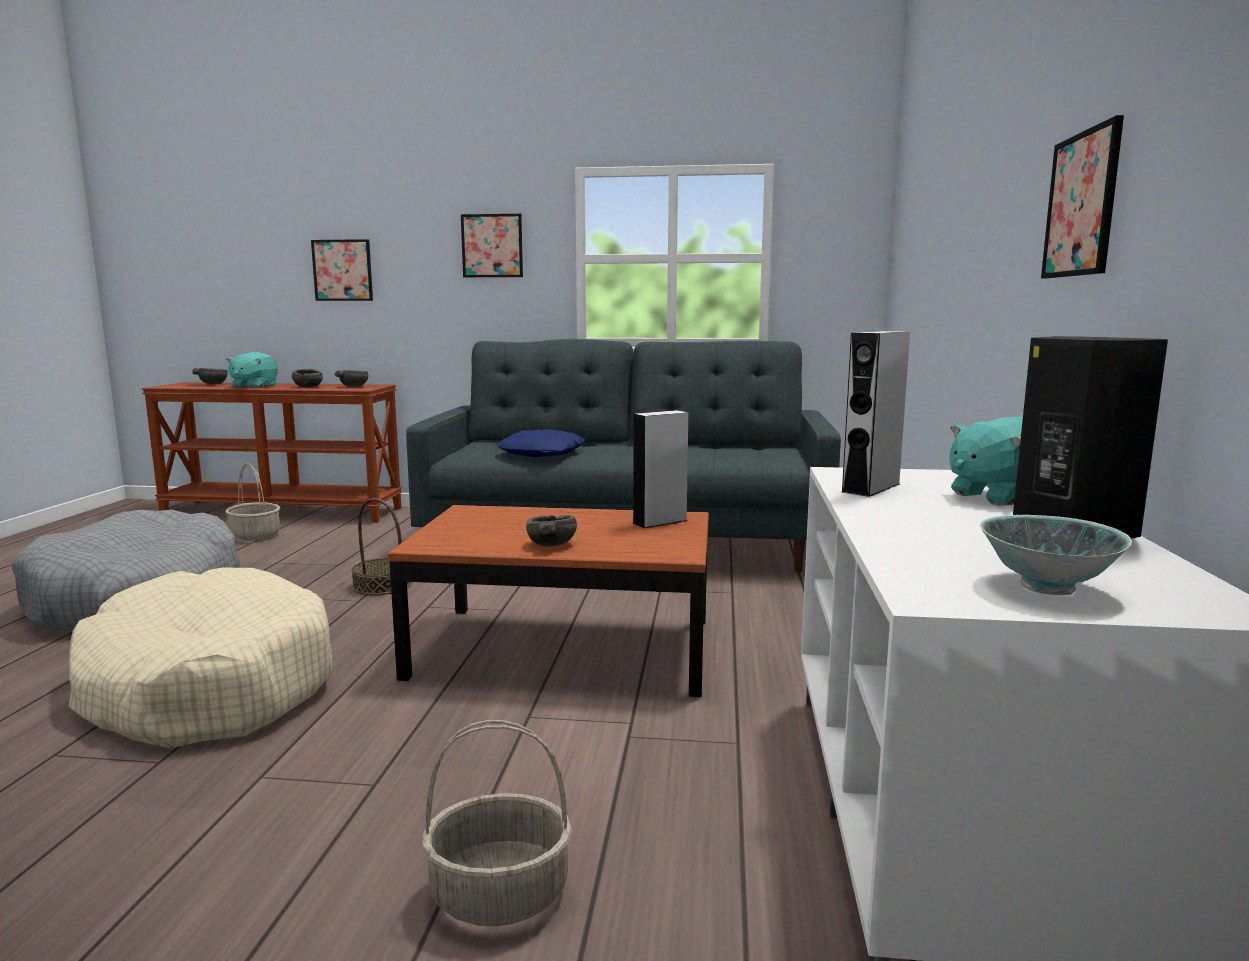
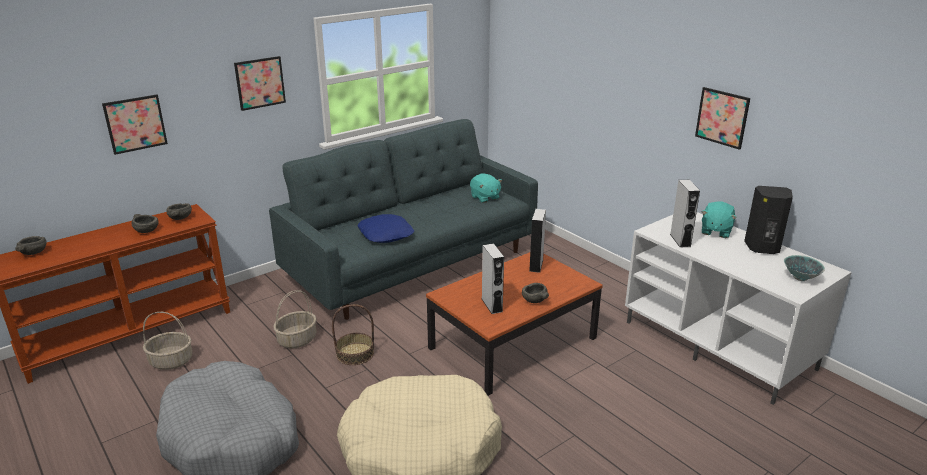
camera: 45 degrees left, 15 degrees up
(254, 386) = (96, 245): turquoise plush toy -> turquoise plush toy (485, 197)
(486, 532) = (492, 305): none -> grey speaker
(501, 893) = (670, 435): basket -> basket (297, 339)

